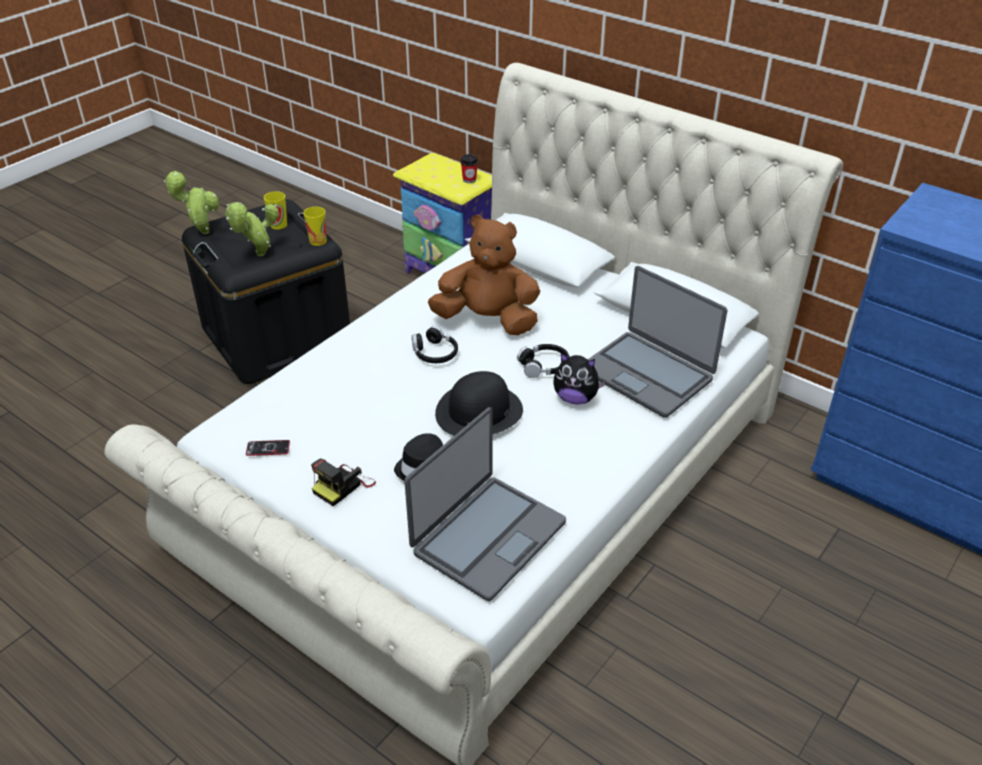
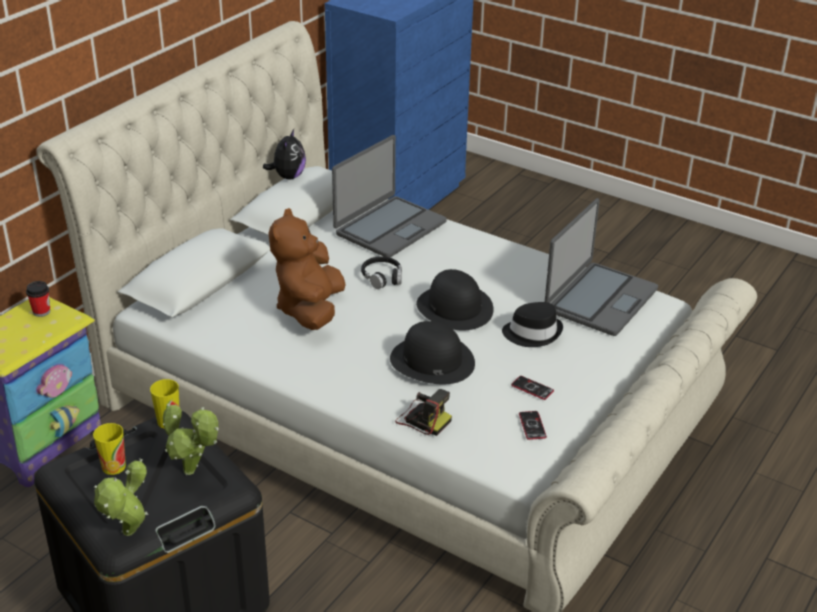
camera: 95 degrees left, 5 degrees down
(326, 455) = (532, 388): none -> phone
(343, 486) = (567, 375): camera -> camera (422, 419)
(385, 388) = (431, 360): none -> black hat
(434, 353) = (370, 337): black headphones -> none
(487, 537) = (600, 299): laptop -> laptop turned 90 degrees clockwise
(575, 398) = (426, 261): plush toy -> plush toy (288, 176)

